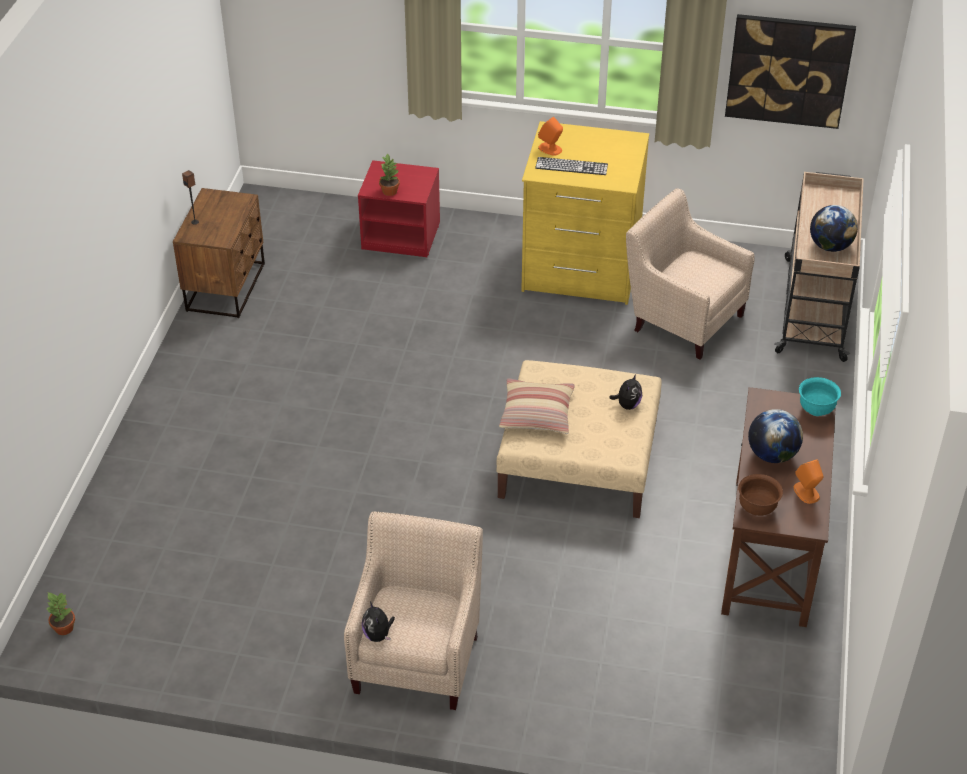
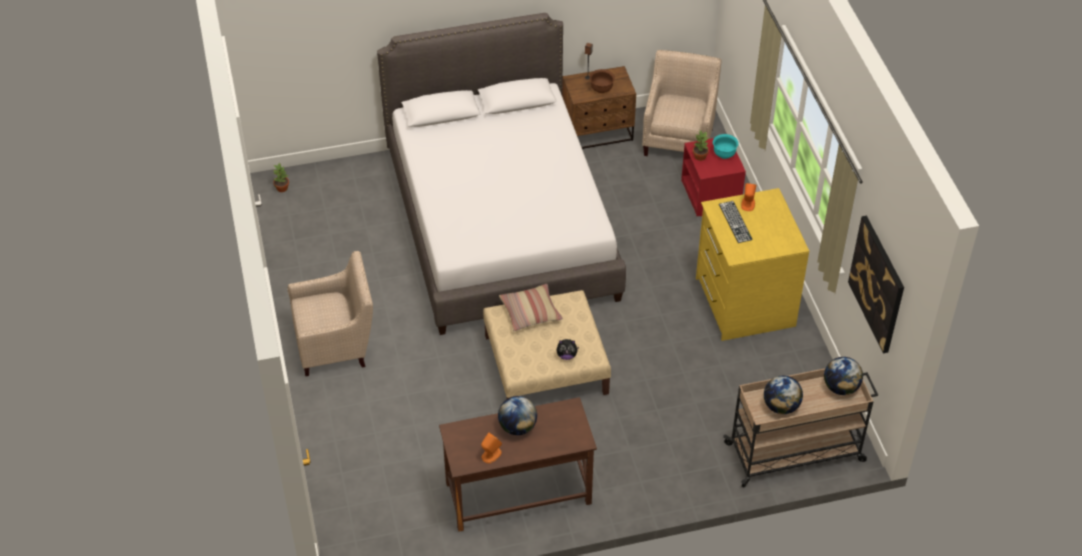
camera: 65 degrees right, 5 degrees up
(316, 421) = (501, 225): none -> white bed
(378, 635) = (302, 303): plush toy -> none
(683, 318) = (728, 377): beige armchair -> beige armchair (679, 138)
(757, 508) = (462, 432): brown bowl -> brown bowl (601, 89)
(816, 409) = (578, 439): turquoise bowl -> turquoise bowl (724, 154)
(823, 198) = (841, 387): none -> globe

